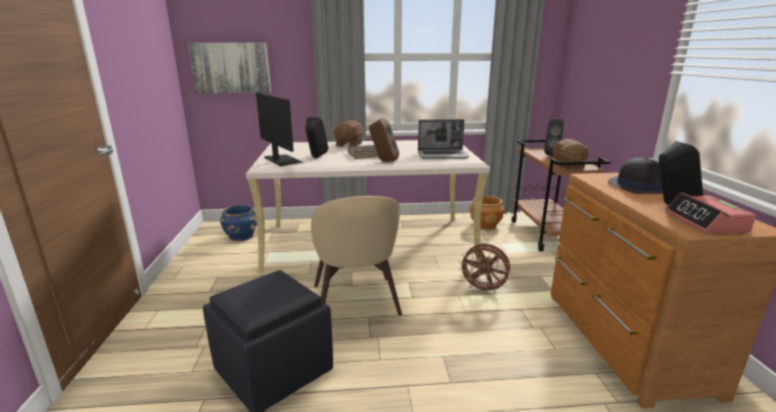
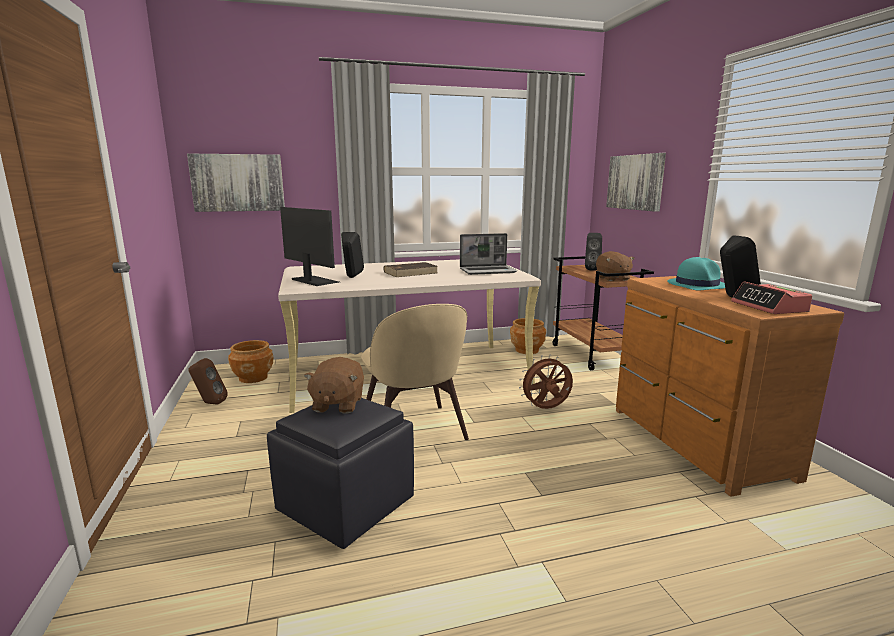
camera: 10 degrees left, 5 degrees down
(241, 236) = (253, 377): blue planter -> brown planter
(348, 144) = (379, 265): brown plush toy -> brown plush toy (337, 404)
(383, 161) = (429, 278): brown speaker -> brown speaker (209, 403)
(483, 289) = (546, 409): brown fan -> brown fan turned 150 degrees clockwise
(601, 69) = (635, 182): none -> picture
(639, 186) = (696, 285): black hat -> turquoise hat

